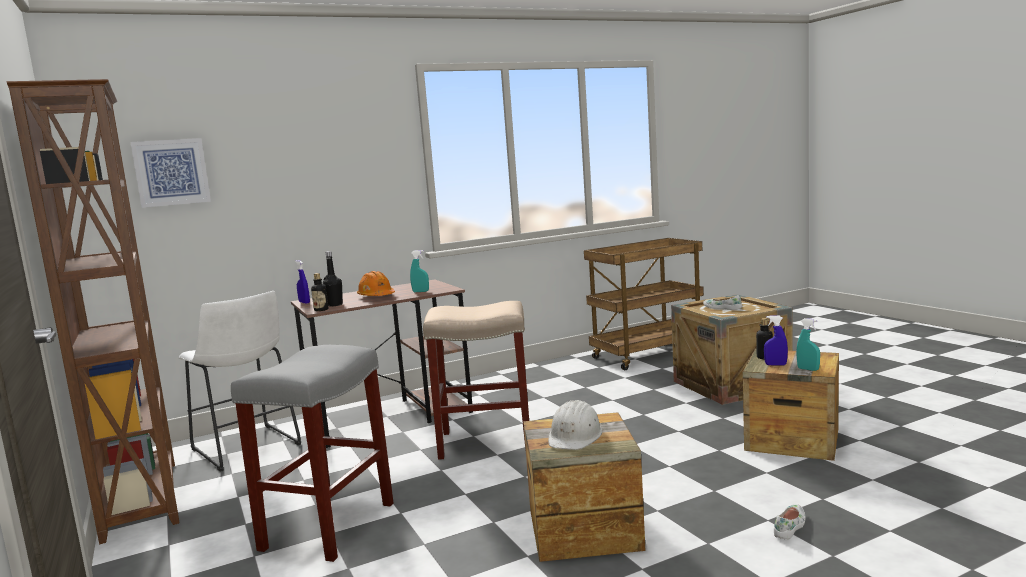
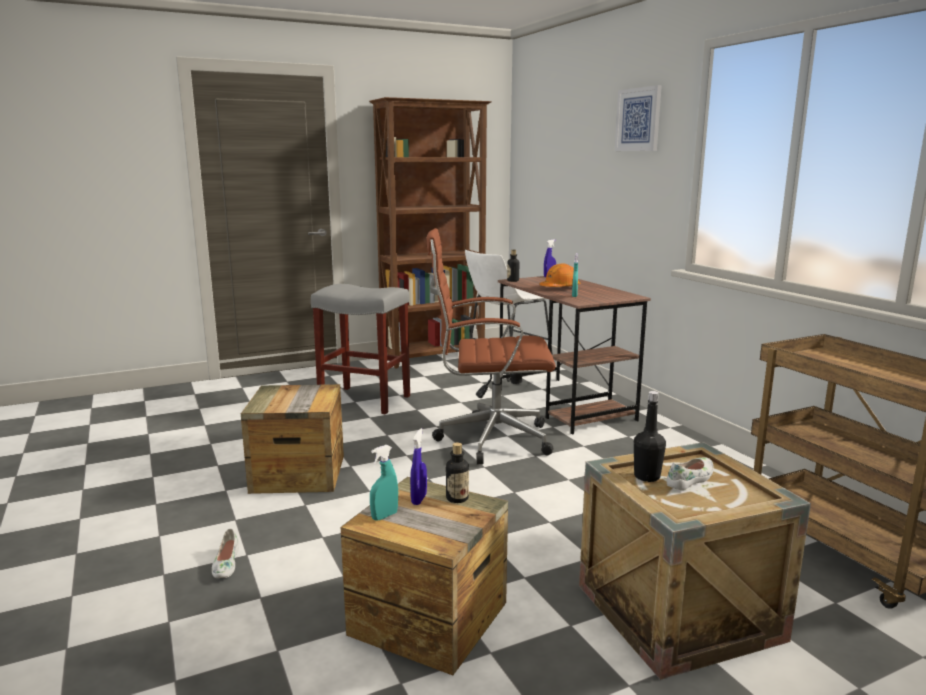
camera: 90 degrees right, 5 degrees up
(171, 172) = (546, 154): picture -> picture (638, 119)
(335, 305) = (531, 282): black bottle -> black bottle (647, 476)
(484, 442) = (488, 440): beige stool -> brown office chair
(575, 436) = (291, 396): white hard hat -> none
(790, 526) = (225, 564): white shoe -> white shoe turned 45 degrees clockwise

